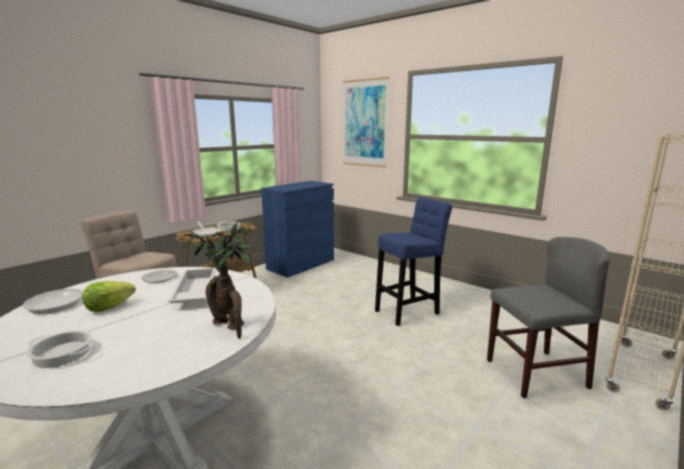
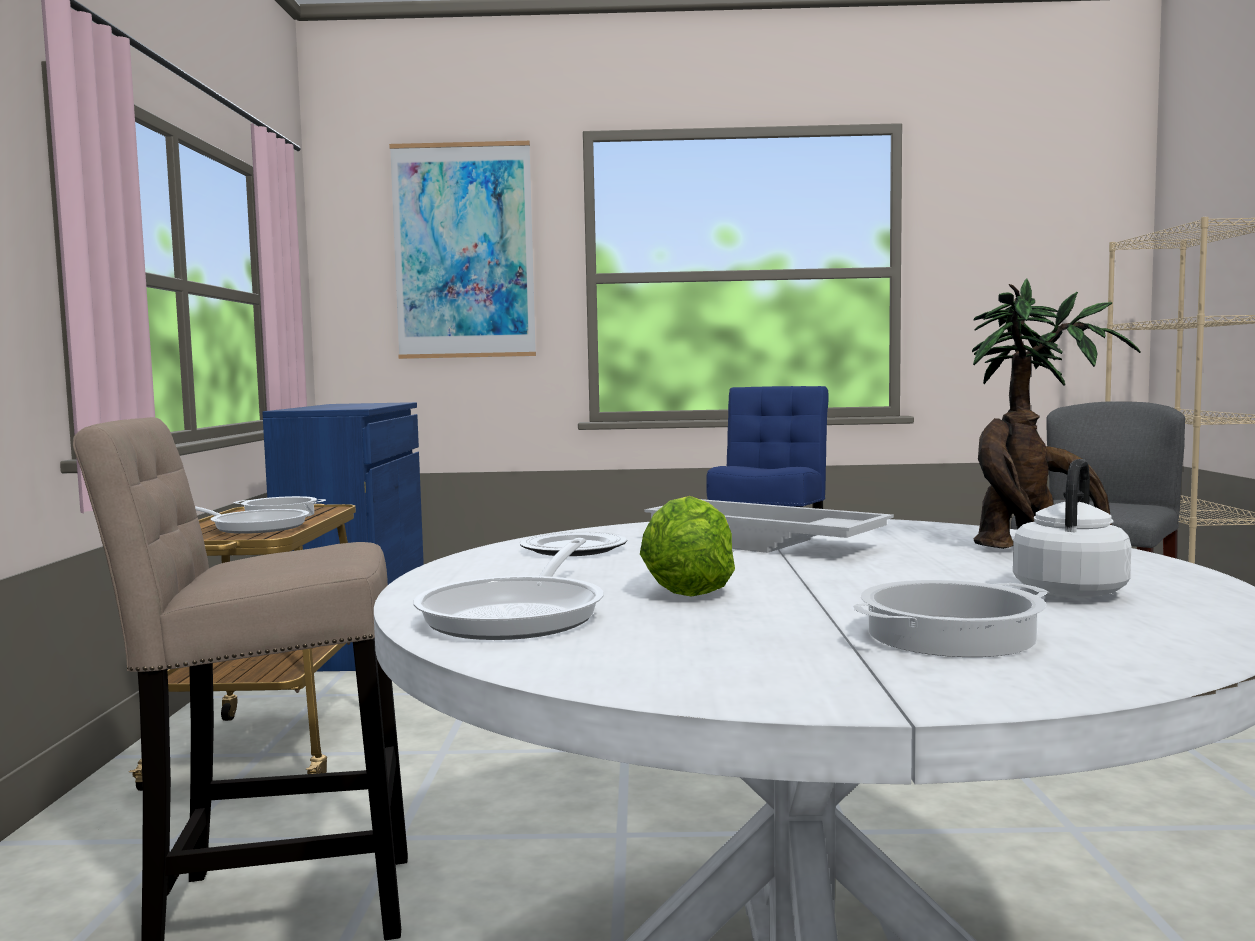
camera: 40 degrees left, 10 degrees down
(145, 352) = (1071, 591): none -> white kettle

